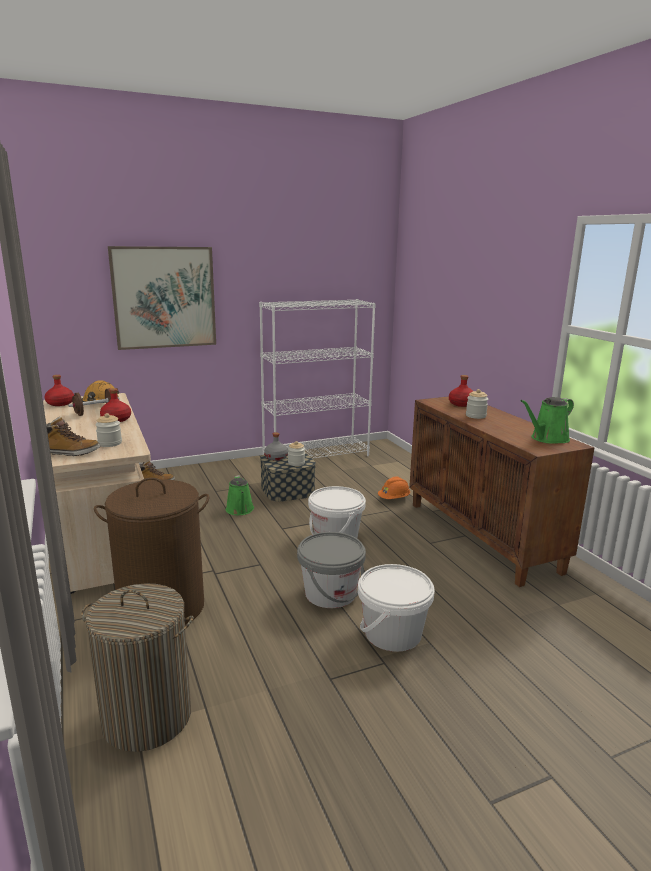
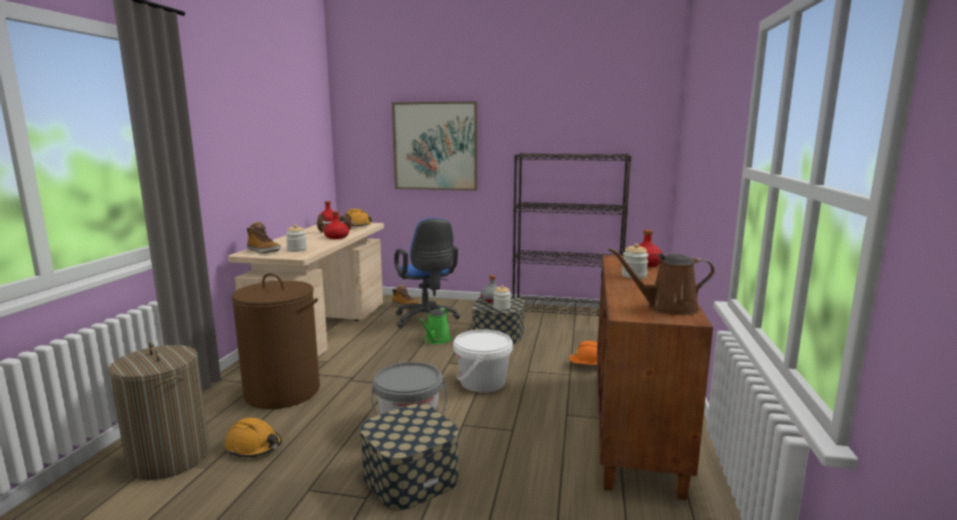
camera: 35 degrees right, 5 degrees down
(201, 493) = (427, 321): none -> blue office chair
(221, 668) = (254, 447): none -> orange hard hat
(316, 455) = (566, 312): white bookcase -> black bookcase
(392, 633) = (410, 477): white bucket -> storage box
(547, 439) = (667, 308): green watering can -> brown watering can

